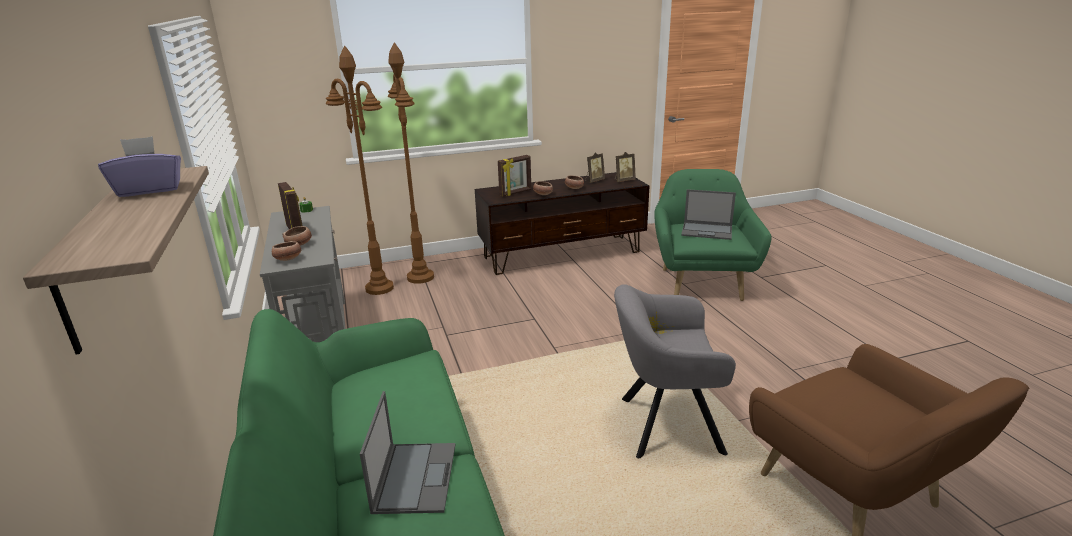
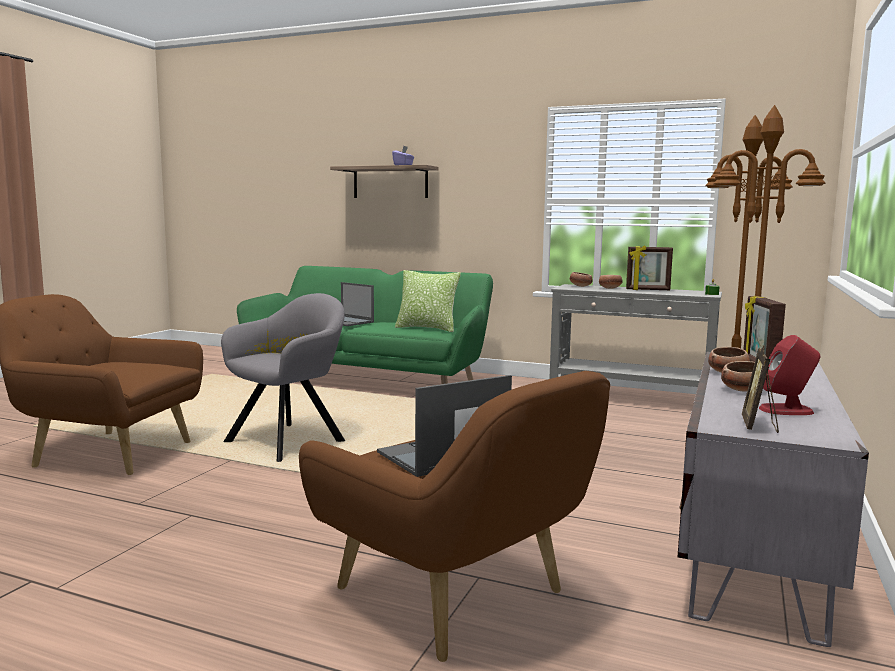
camera: 130 degrees right, 15 degrees down
(397, 380) = (427, 328): none -> pillow
(562, 254) = (751, 542): brown tv stand -> grey tv stand
(594, 181) = (786, 410): picture frame -> red speaker
(702, 281) = (457, 598): green armchair -> brown armchair

